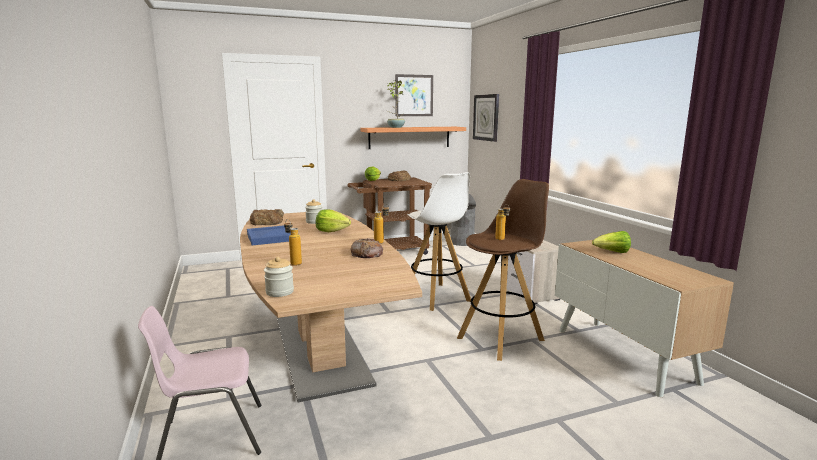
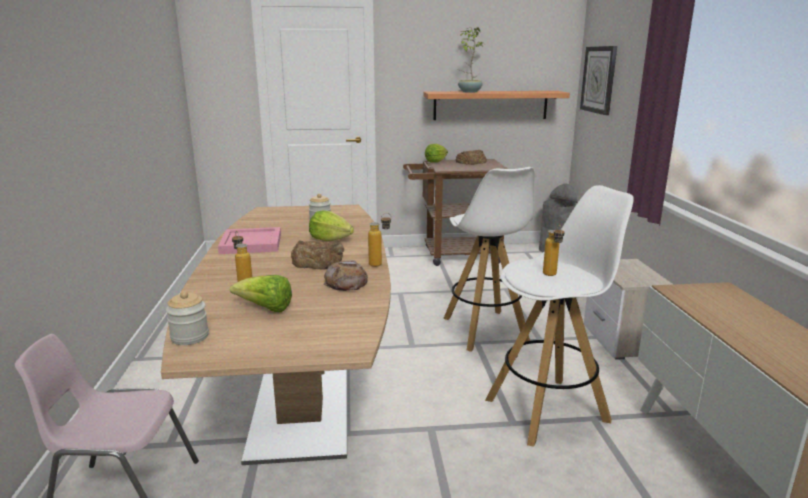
camera: 15 degrees right, 5 degrees up
(267, 222) = (265, 218): bread -> bread (318, 261)
(271, 237) = (250, 243): blue tray -> pink tray
(414, 95) = (500, 47): picture -> none
(501, 338) = (548, 409): brown stool -> white stool
(612, 252) = (728, 312): lettuce -> lettuce (265, 309)

